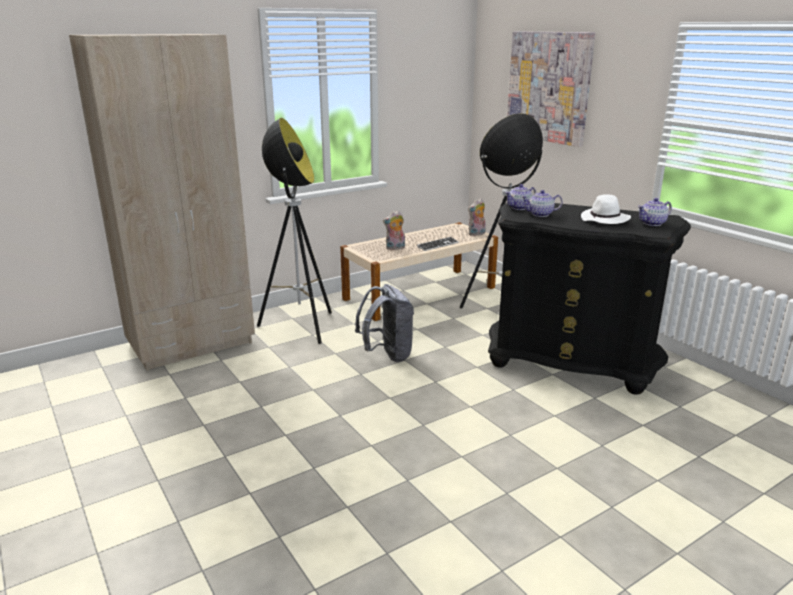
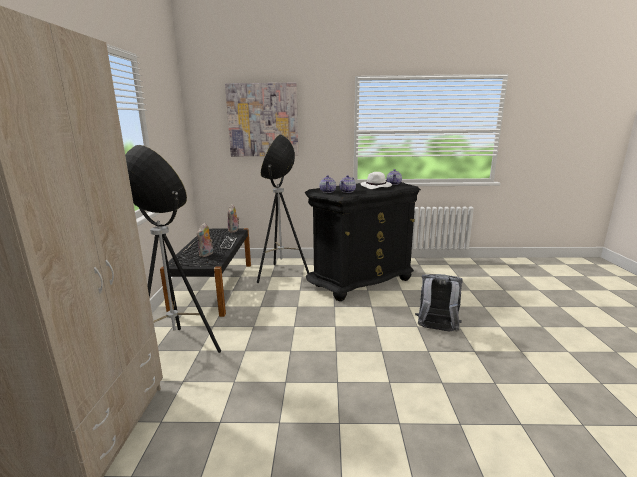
camera: 55 degrees left, 5 degrees down
(387, 355) = (279, 330): grey backpack -> grey backpack (436, 330)
(419, 293) = (214, 287): beige bench -> black bench

